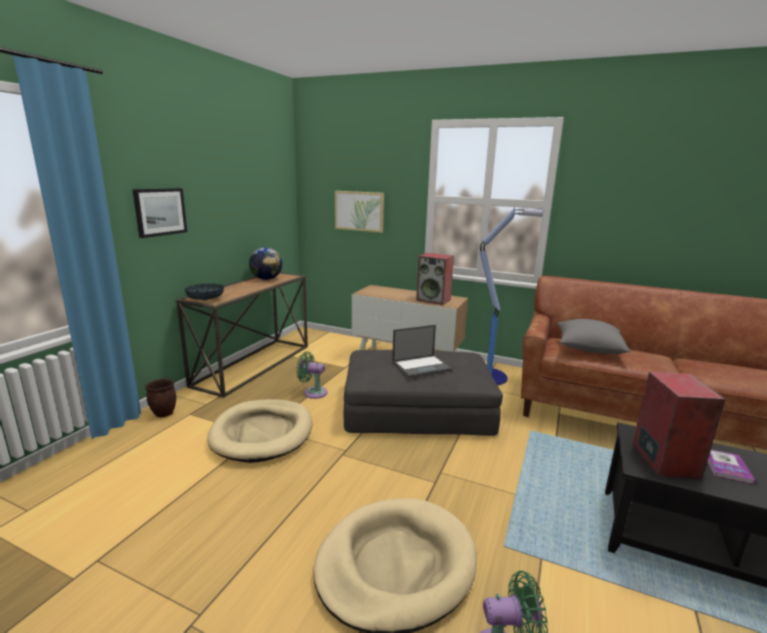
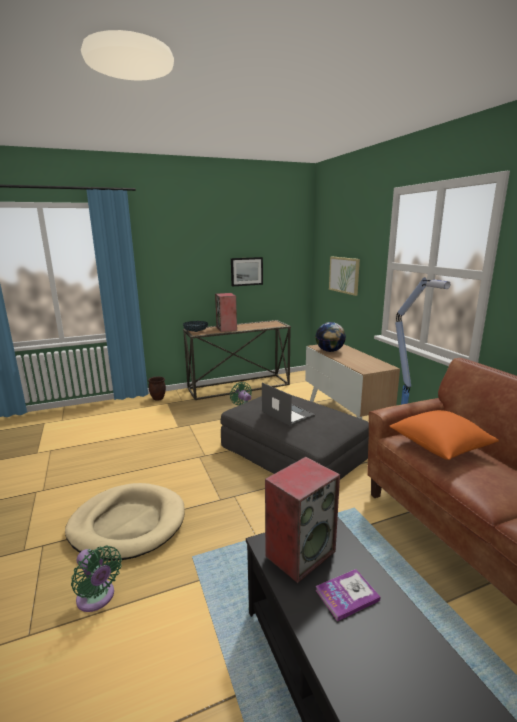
camera: 45 degrees right, 0 degrees up
(160, 212) = (176, 271): picture -> picture (246, 271)
(262, 433) = (182, 427): beige dog bed -> none
(266, 279) = (259, 324): globe -> globe (329, 351)
(422, 366) = (287, 413): laptop -> laptop turned 150 degrees counterclockwise
(434, 300) = (360, 363): speaker -> speaker (227, 329)
(588, 348) = (439, 447): grey pillow -> orange pillow

